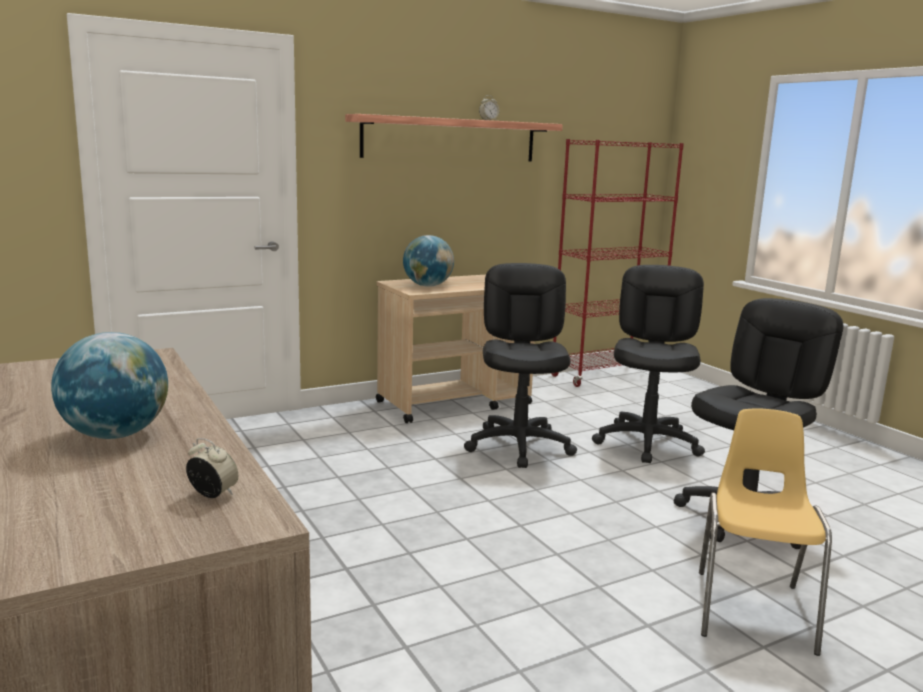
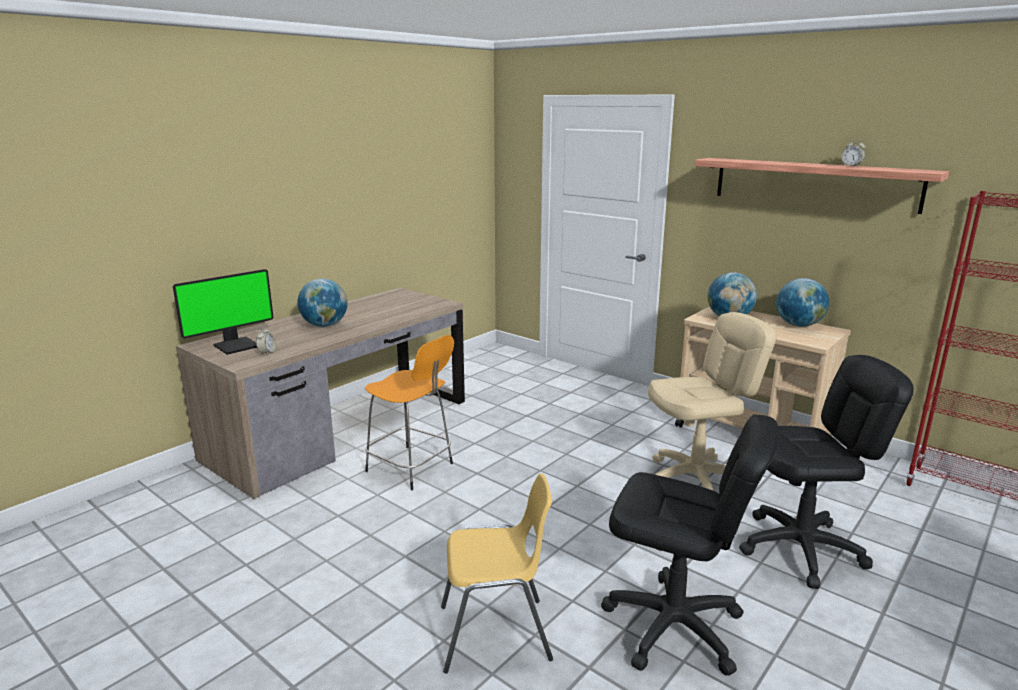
camera: 70 degrees right, 5 degrees up
(106, 524) = (236, 345): none -> monitor
(350, 601) = (412, 468): none -> orange stool
(473, 278) = (799, 325): none -> globe
(519, 446) = (696, 480): black office chair -> beige office chair

